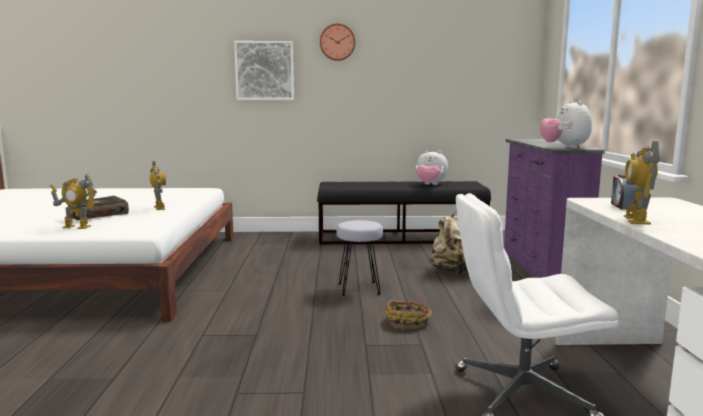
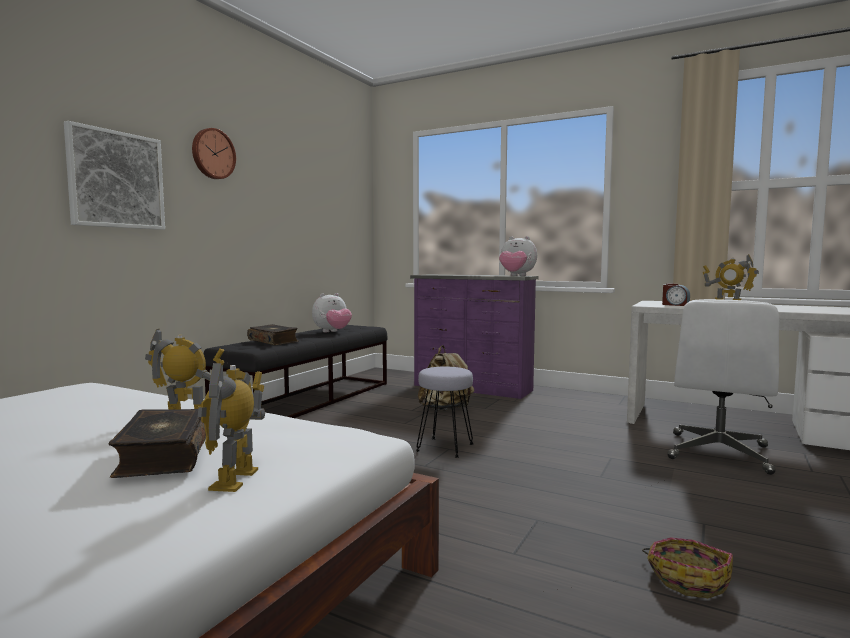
camera: 60 degrees left, 5 degrees down
(76, 227) = (236, 479): toy robot -> toy robot turned 150 degrees clockwise
(364, 184) = (273, 341): none -> book
(408, 321) = (554, 450): basket -> basket (688, 578)

